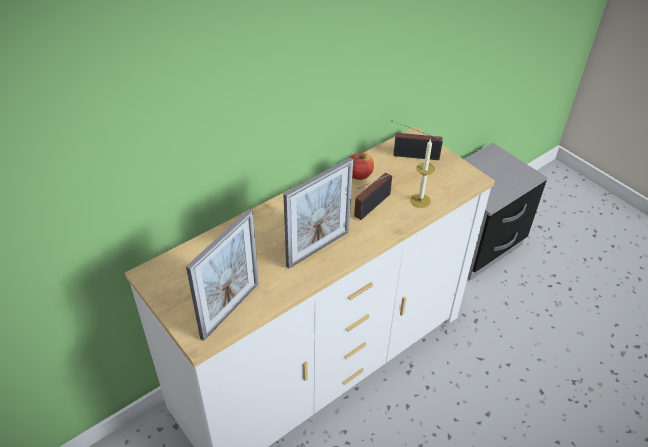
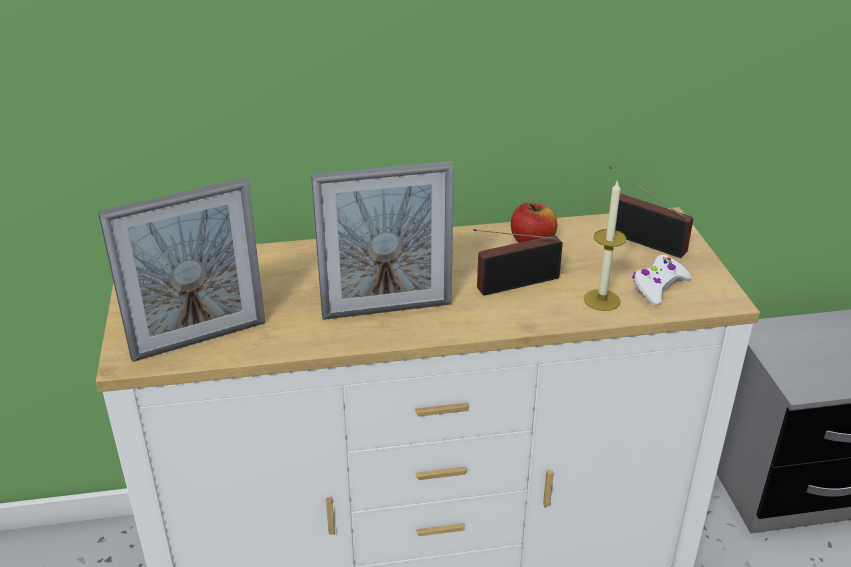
camera: 30 degrees right, 10 degrees down
(440, 182) = (658, 286): none -> white game controller

